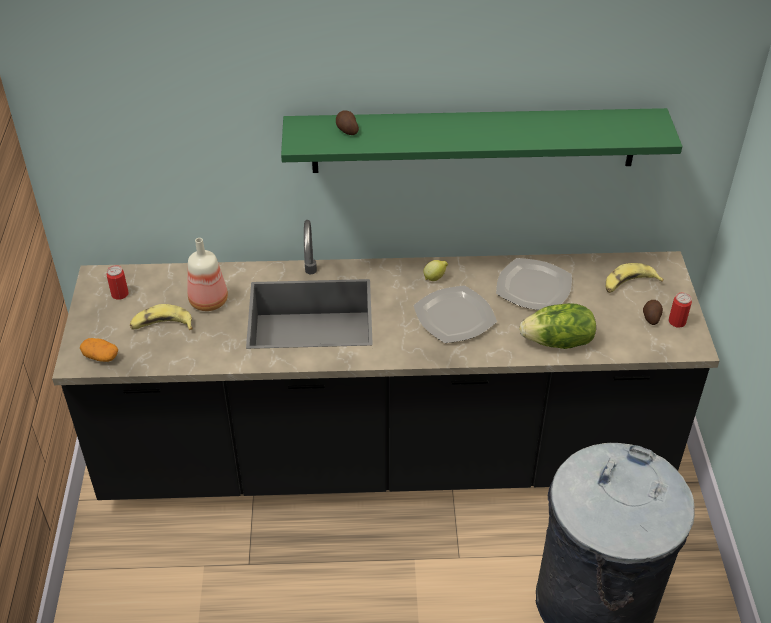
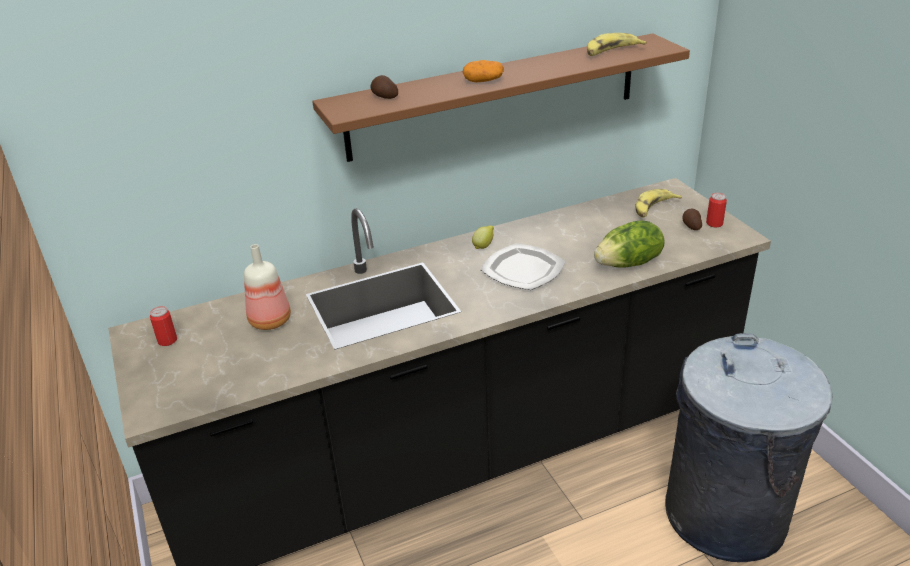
camera: 20 degrees left, 10 degrees down
(100, 357) = (174, 402): potato -> potato (483, 81)
(162, 326) = (230, 355): banana -> banana (611, 52)
(474, 140) = (495, 96): green shelf -> brown shelf
(534, 288) = (577, 231): plate -> none

